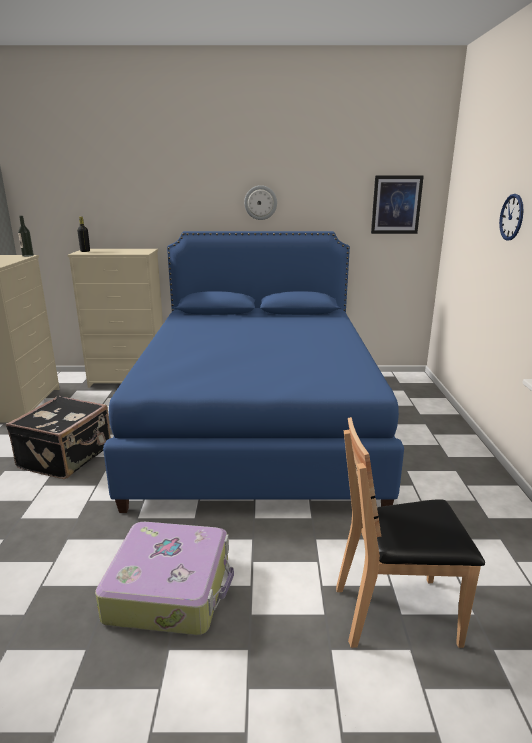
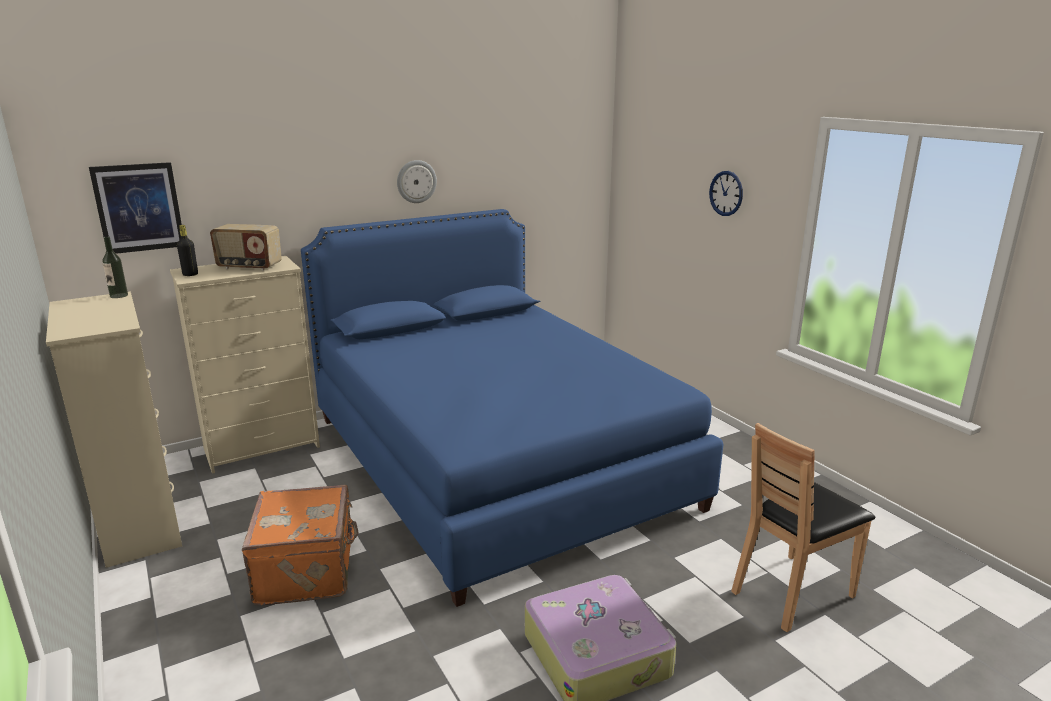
camera: 30 degrees left, 0 degrees up
(67, 457) = (308, 570): black suitcase -> orange suitcase
(123, 251) = (249, 267): none -> radio
(396, 205) = (564, 172): picture -> picture (138, 207)

